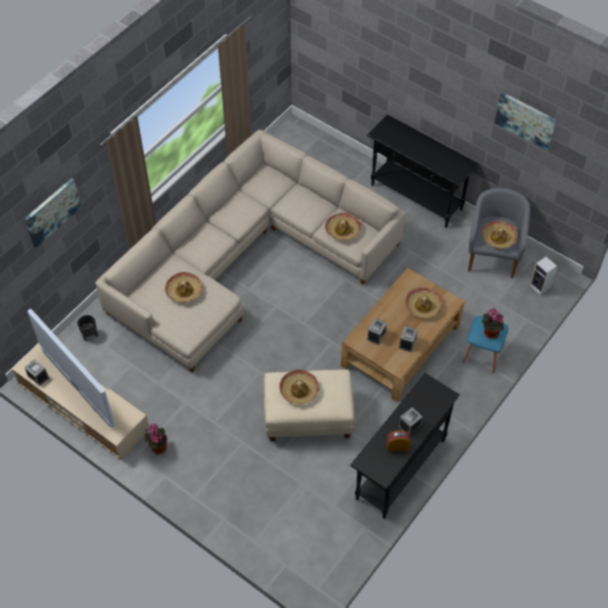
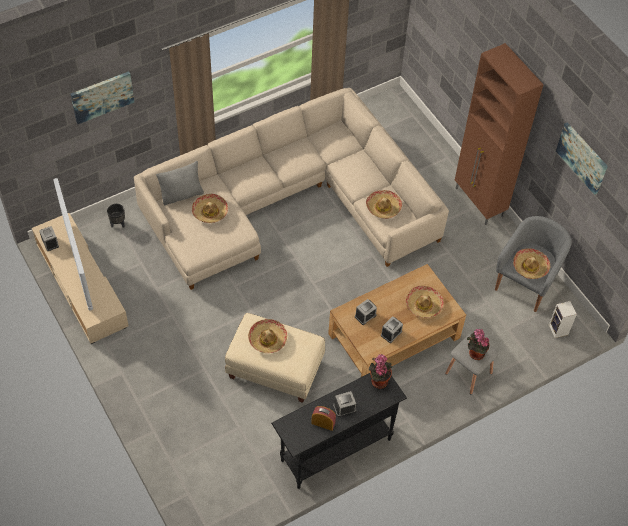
camera: 20 degrees right, 0 degrees up
(148, 284) = (182, 195): none -> grey pillow
(158, 446) = (128, 344): potted plant -> potted plant (378, 380)
(416, 197) = (479, 203): black console table -> brown cabinet
(482, 354) = (468, 373): blue stool -> grey stool

